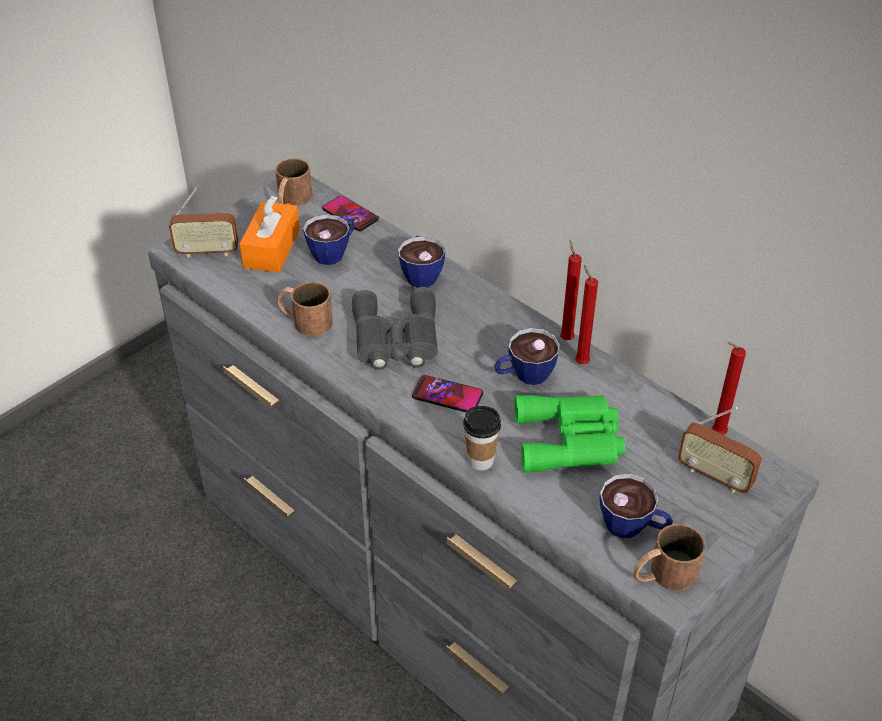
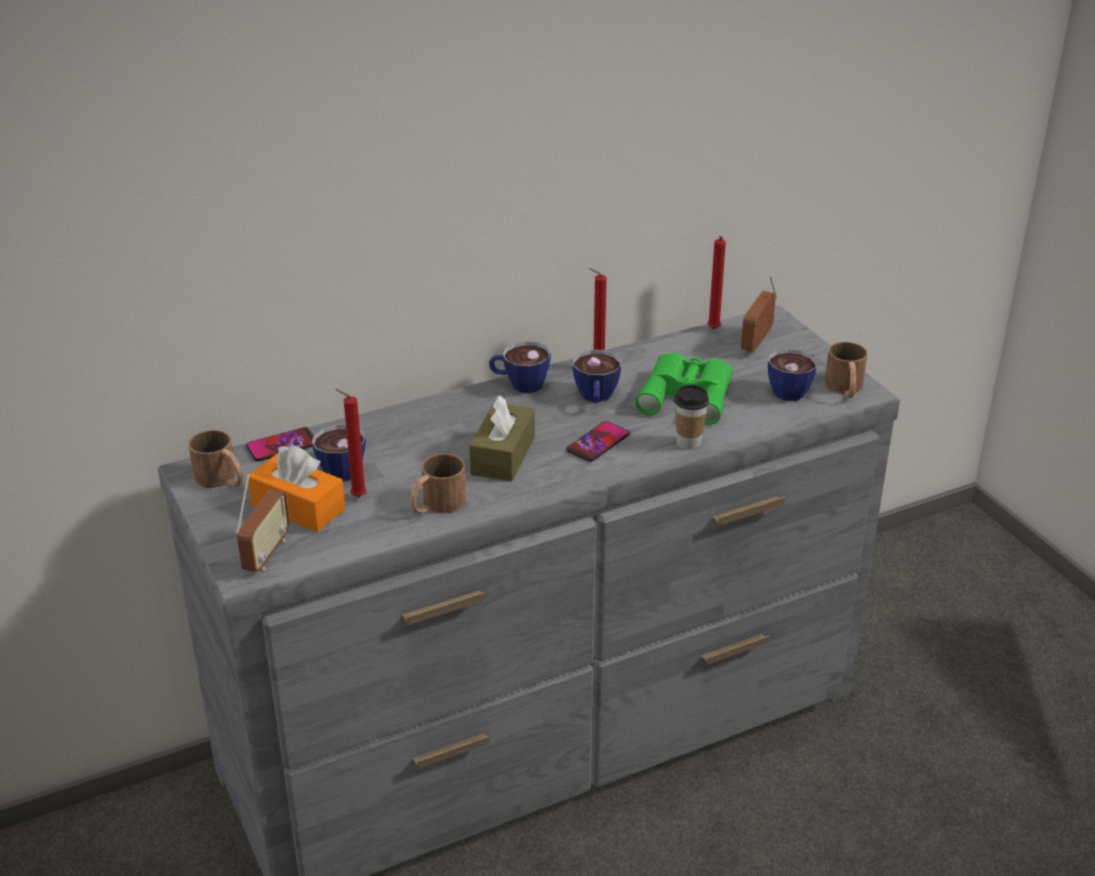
camera: 70 degrees left, 10 degrees down
(395, 339) = (503, 456): grey binoculars -> brown tissue box
(421, 273) = (415, 422): cup -> cup (519, 384)
(565, 338) = (561, 367): red candle -> red candle (356, 497)
(714, 476) = (757, 343): radio -> radio turned 150 degrees clockwise

